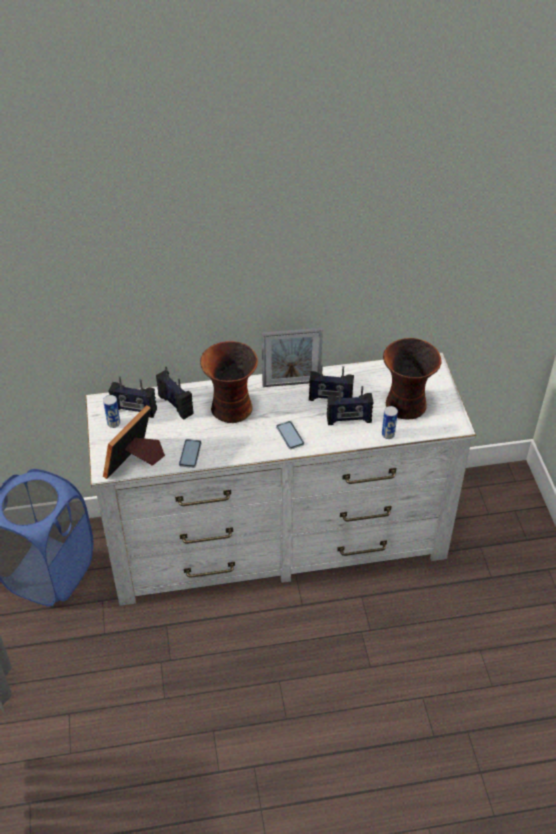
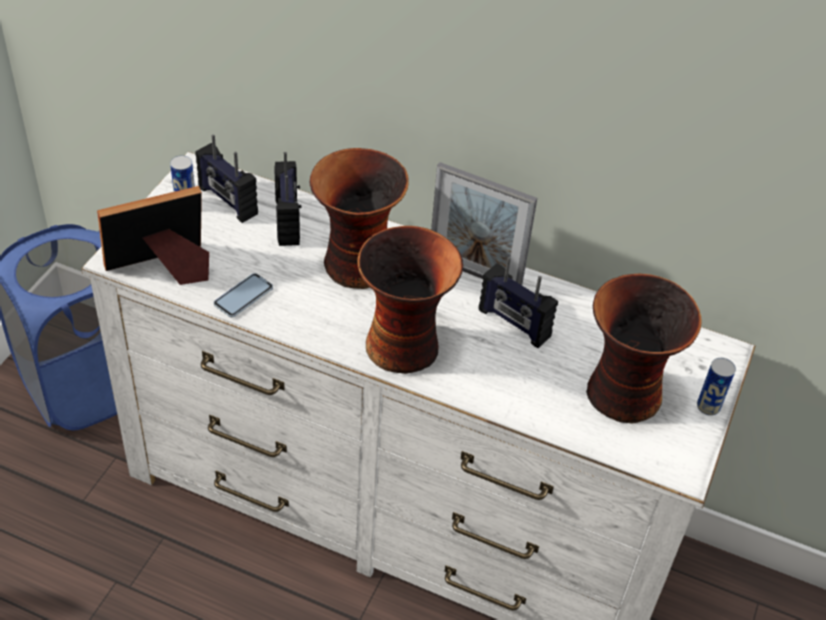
camera: 30 degrees right, 0 degrees up
(290, 435) = (405, 345): phone -> vase
(349, 420) = (514, 369): radio -> none
(388, 434) = (555, 423): can -> can (708, 407)

